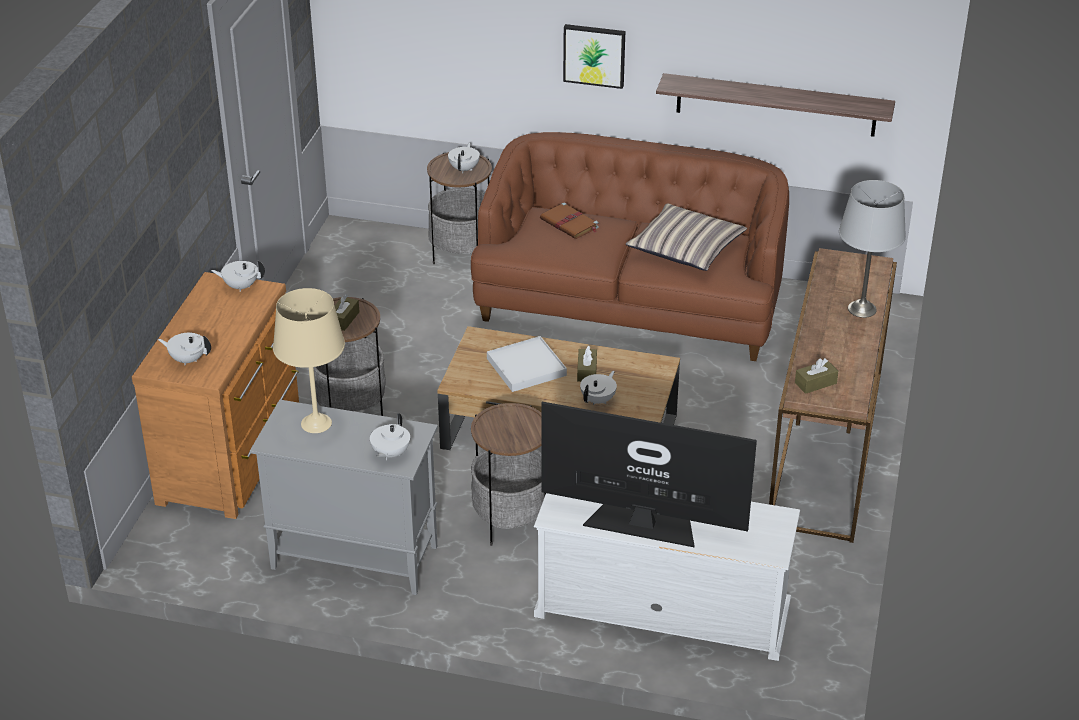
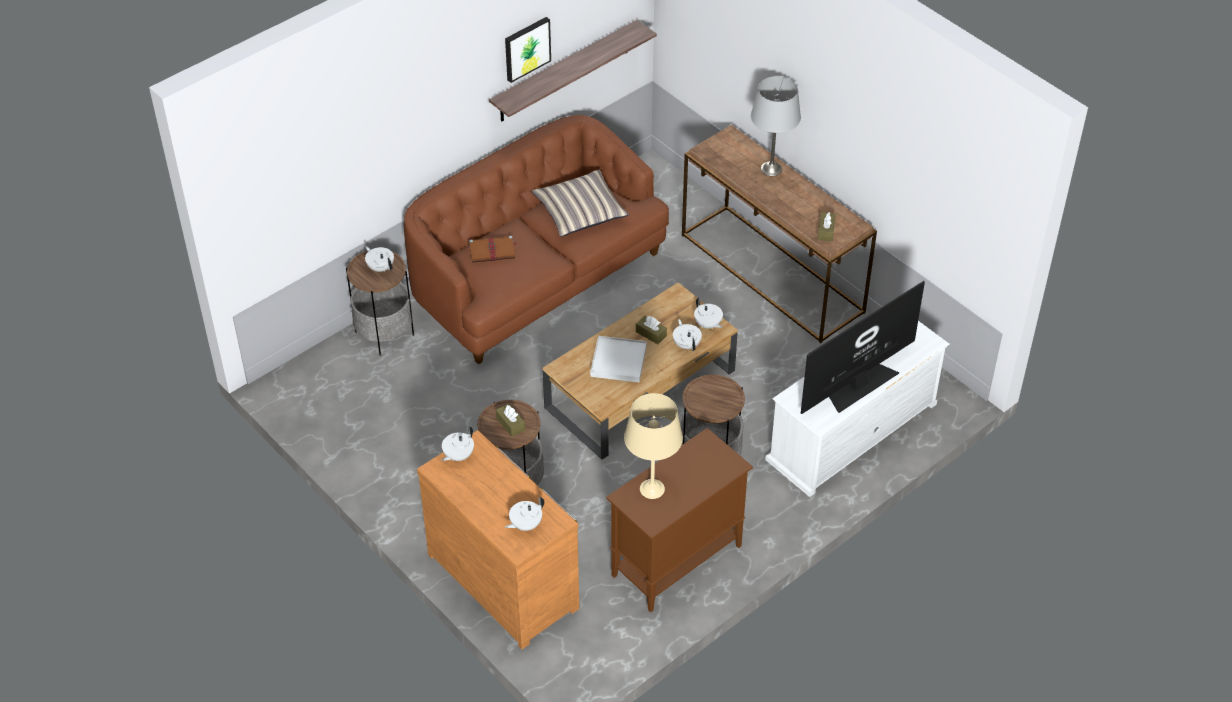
camera: 55 degrees left, 10 degrees up
(353, 557) = (676, 561): grey cabinet -> brown cabinet
(390, 454) = (718, 466): white teapot -> white teapot (708, 324)
(594, 55) = (440, 118): picture -> picture (526, 48)

